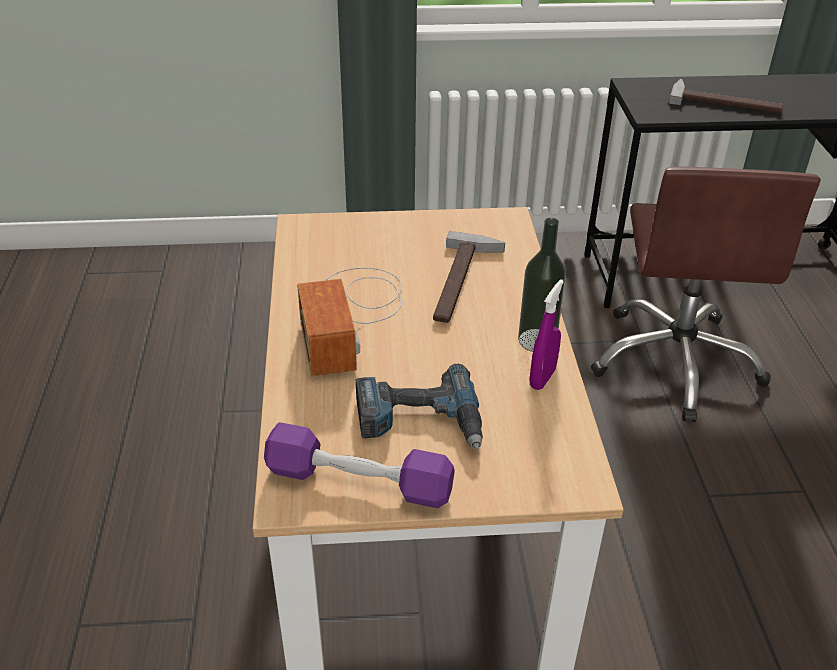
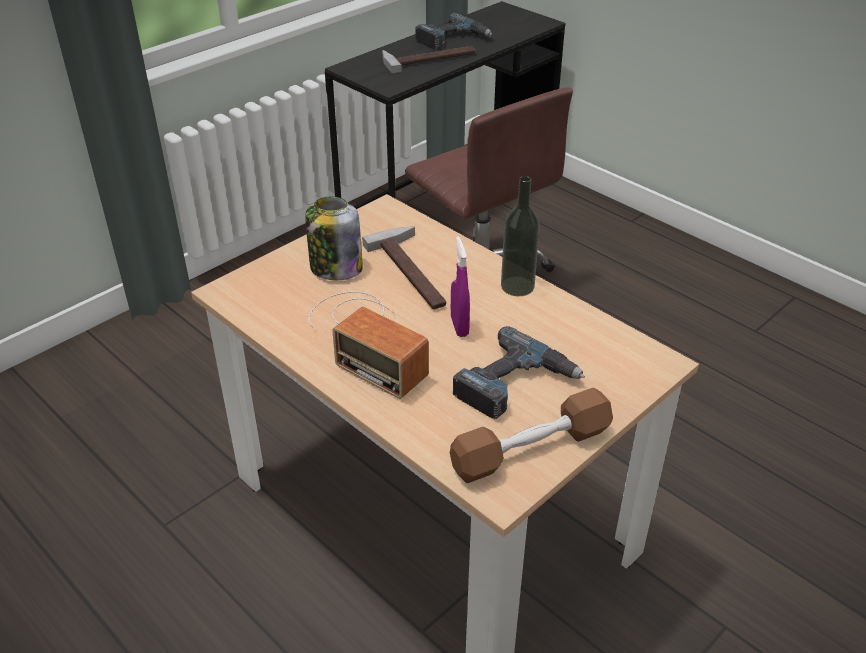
camera: 40 degrees left, 0 degrees up
(359, 481) = (530, 449): purple dumbbell -> brown dumbbell
(402, 247) = (335, 268): none -> jar
(542, 378) = (553, 309): purple spray bottle -> purple spray bottle (459, 326)
(775, 92) = (452, 39): none -> power drill

